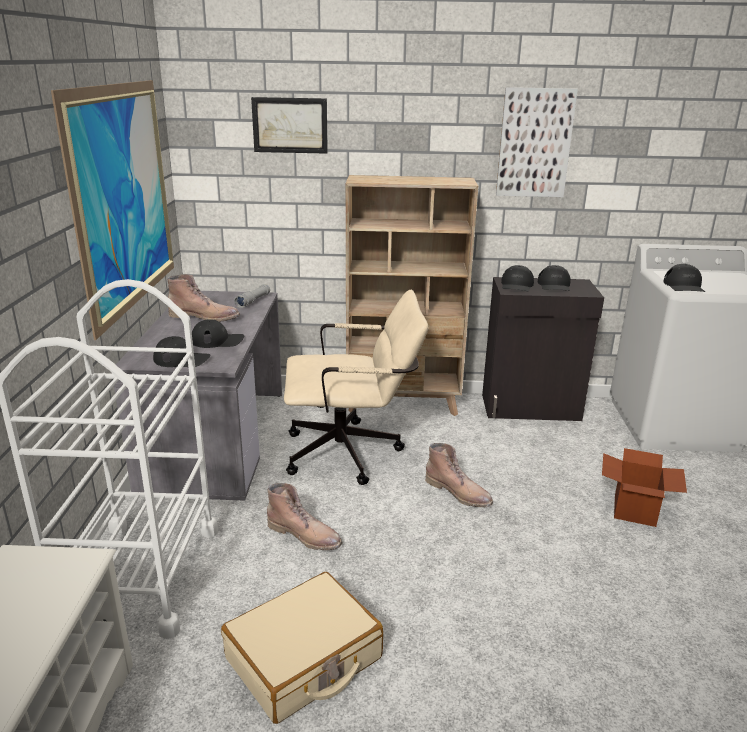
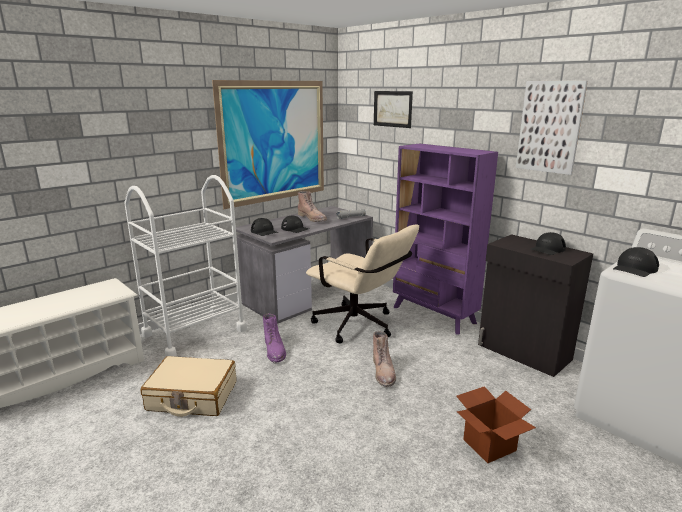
camera: 45 degrees right, 5 degrees down
(305, 535) = (275, 350): brown boot -> purple boot
(403, 403) = (434, 315): beige bookcase -> purple bookcase
(516, 285) = (515, 242): black cap -> none

